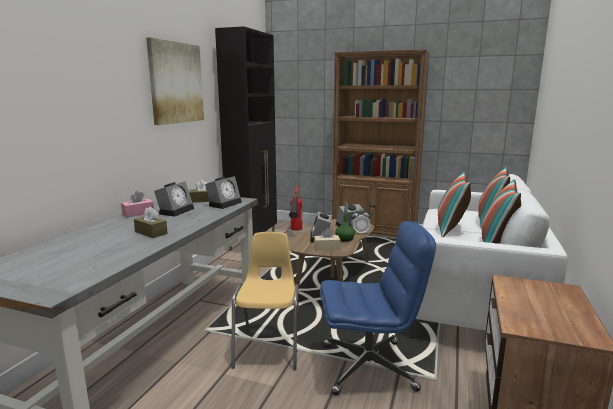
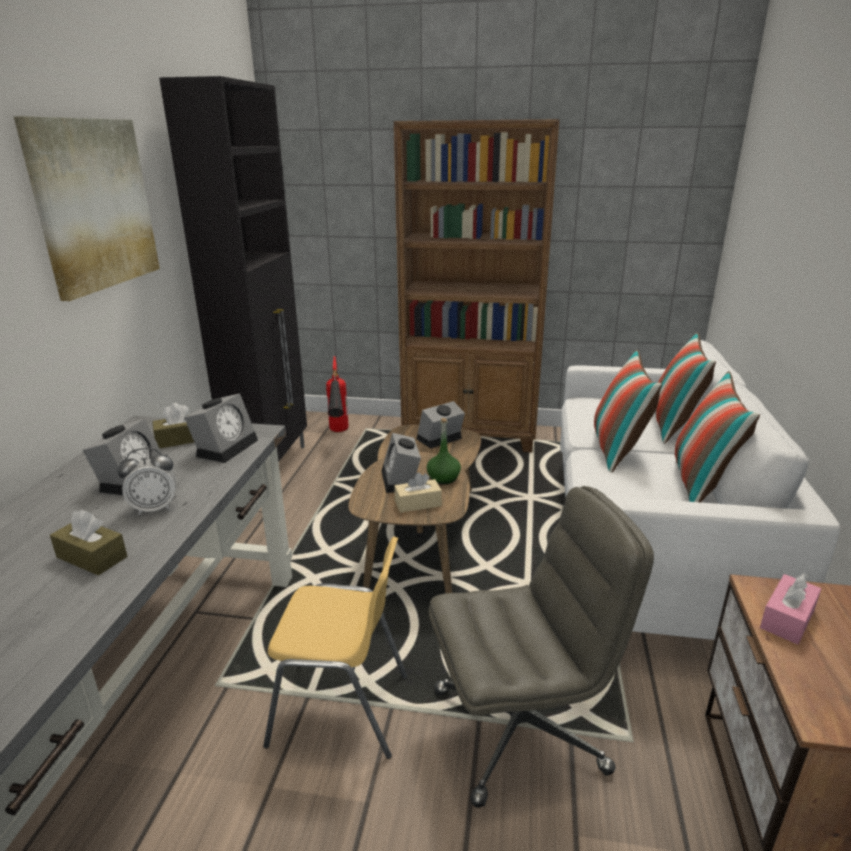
camera: 10 degrees left, 10 degrees up
(138, 213) = (55, 493): pink tissue box -> pink tissue box (787, 619)
(269, 347) = (341, 709): yellow chair -> yellow chair turned 105 degrees clockwise
(360, 233) = (462, 455): alarm clock -> alarm clock (154, 508)
(369, 366) = (520, 728): blue office chair -> grey office chair

